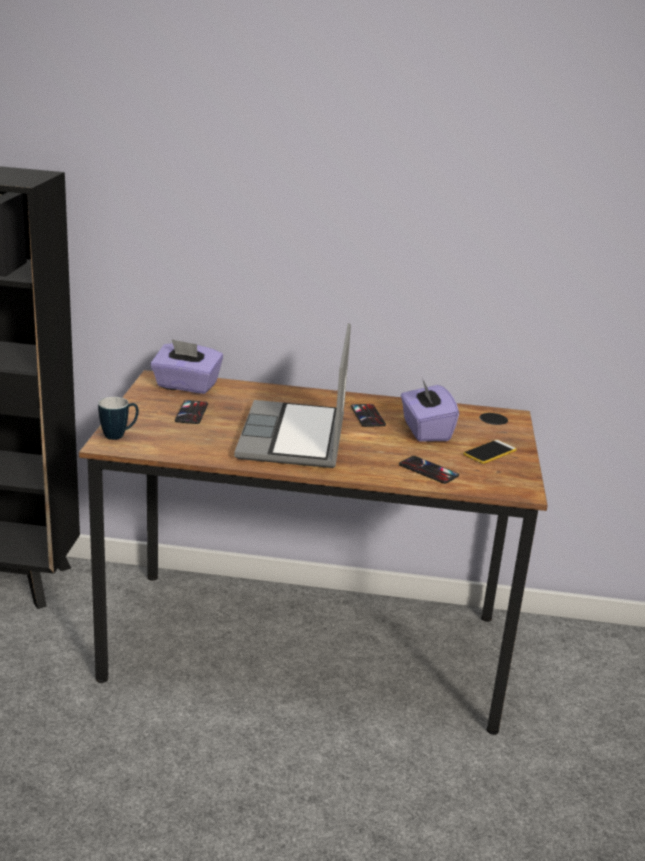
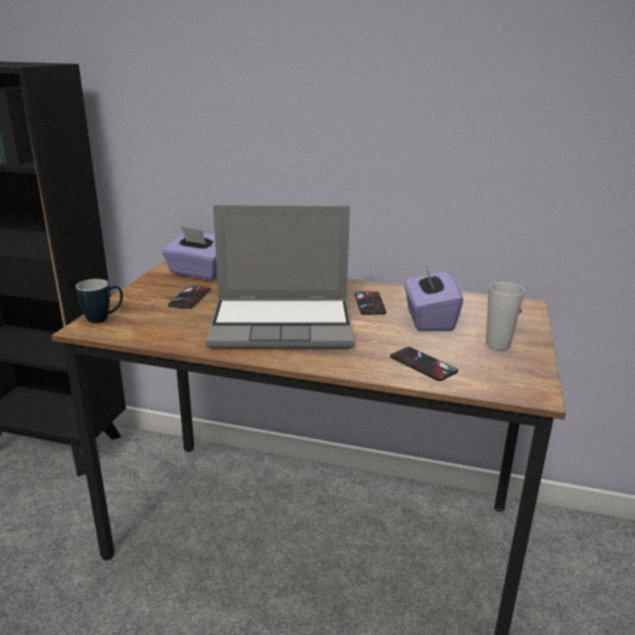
camera: 10 degrees right, 0 degrees up
(294, 438) = (284, 325): laptop -> laptop turned 105 degrees counterclockwise
(489, 452) = (498, 345): phone -> cup

